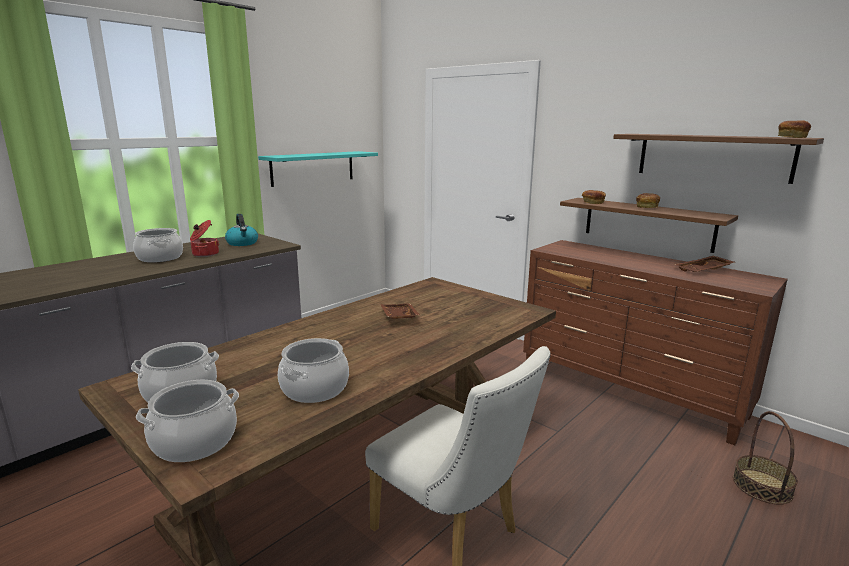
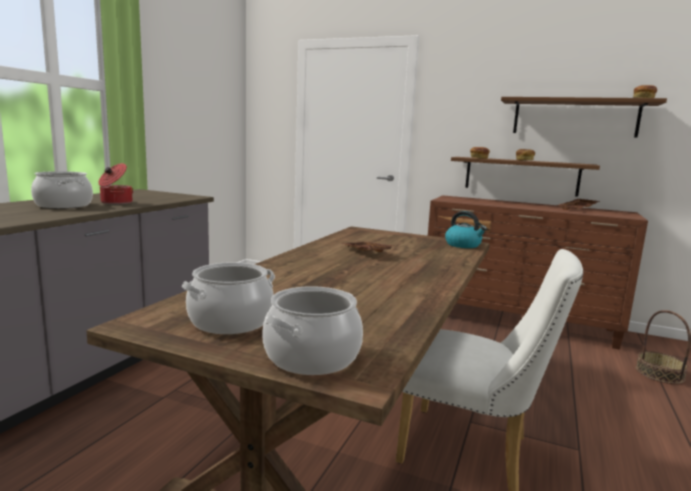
camera: 20 degrees left, 5 degrees down
(242, 243) = (145, 196): kettle -> kettle (463, 245)
(313, 168) = (188, 128): turquoise shelf -> none
(315, 389) = (371, 305): cooking pot -> none

